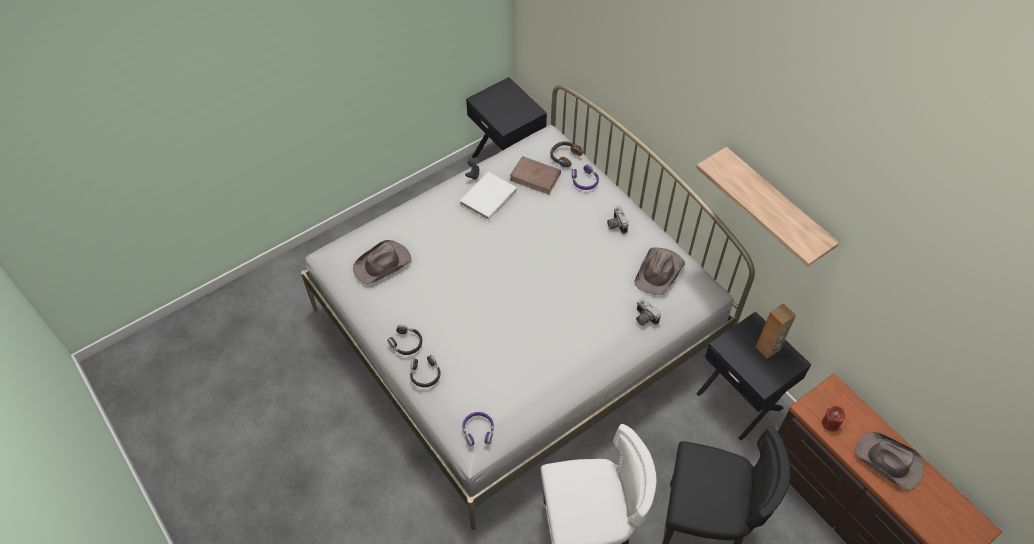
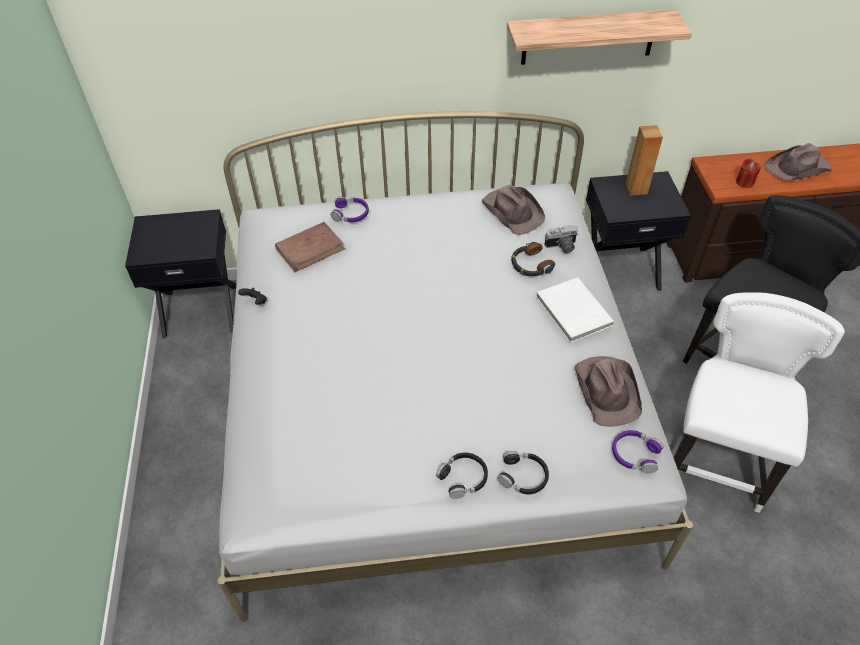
camera: 60 degrees left, 5 degrees down
(383, 264) = (318, 452): brown hat -> brown hat (607, 390)
(487, 197) = (301, 302): white book -> white book (572, 312)
(564, 156) = (302, 214): headphones -> headphones (530, 265)
(615, 225) = (429, 216): camera -> none

